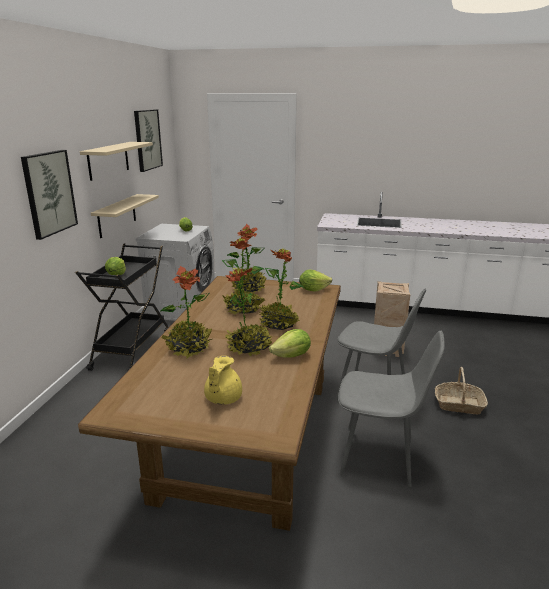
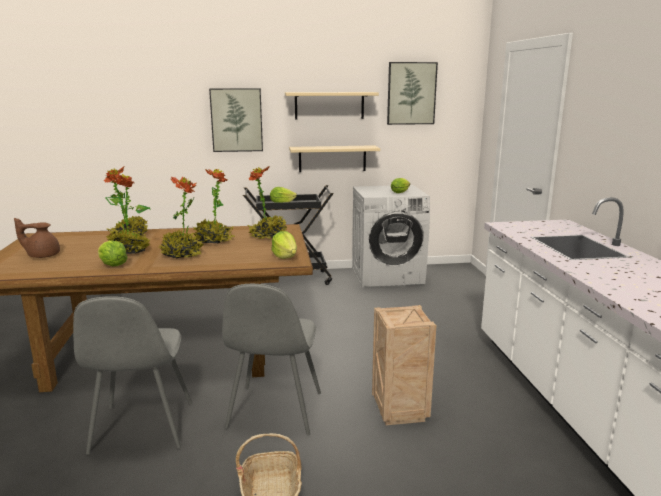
camera: 70 degrees right, 5 degrees down
(222, 399) = (42, 255): yellow teapot -> brown teapot

